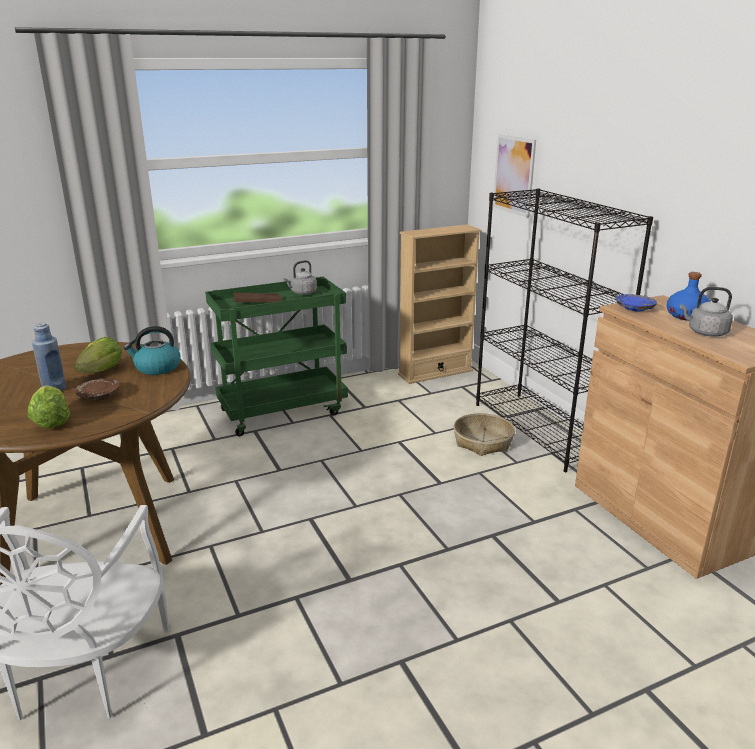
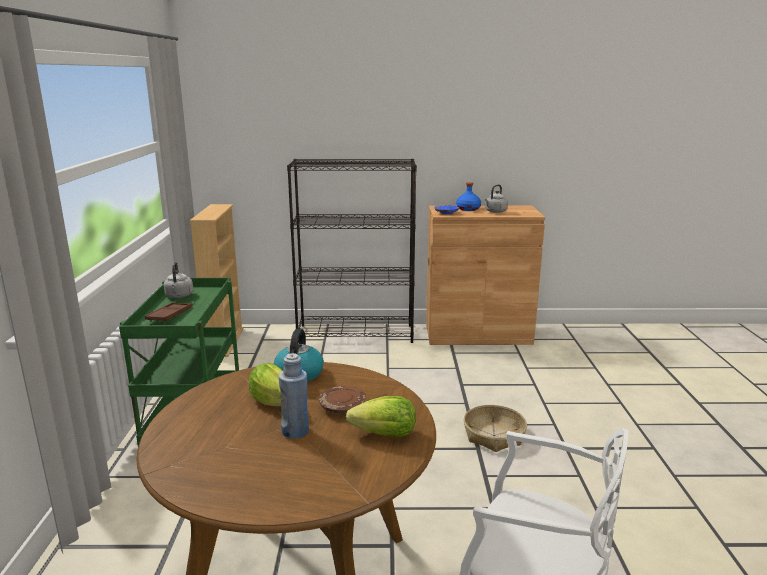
camera: 65 degrees left, 5 degrees down
(483, 441) = (350, 355): basket -> basket (493, 435)
(514, 175) = (254, 153): picture -> none

